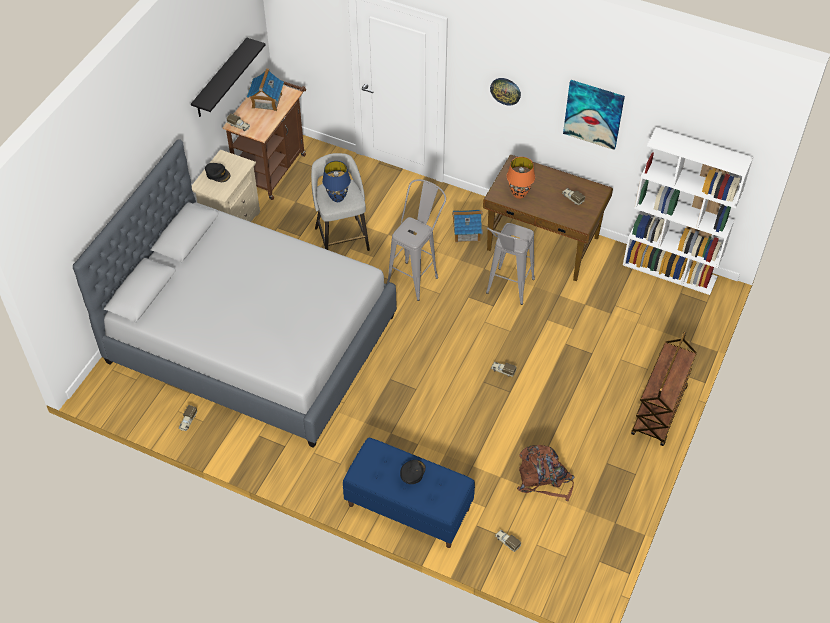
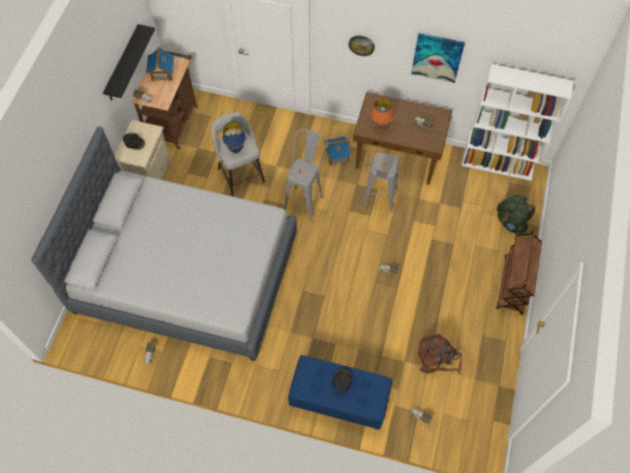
camera: 10 degrees left, 10 degrees up
(672, 338) = (510, 222): none -> green backpack

